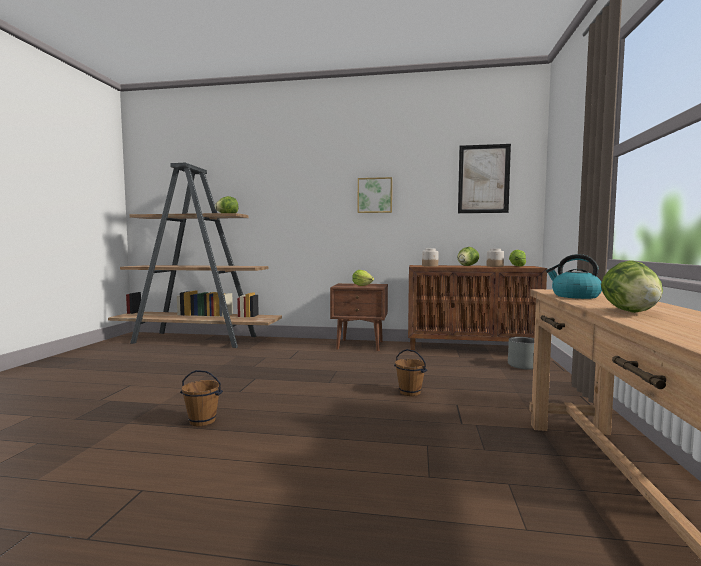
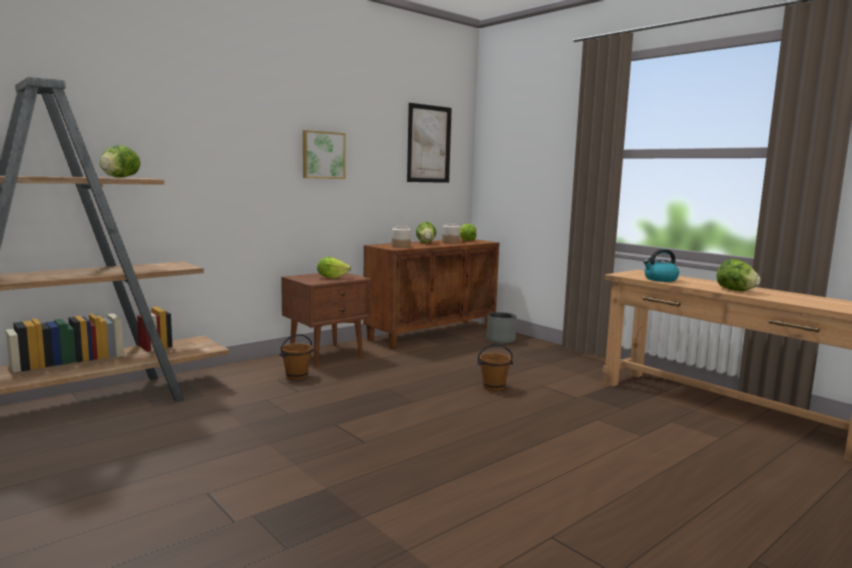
camera: 50 degrees left, 5 degrees up
(202, 421) = (424, 478): brown bucket -> brown bucket (296, 376)

